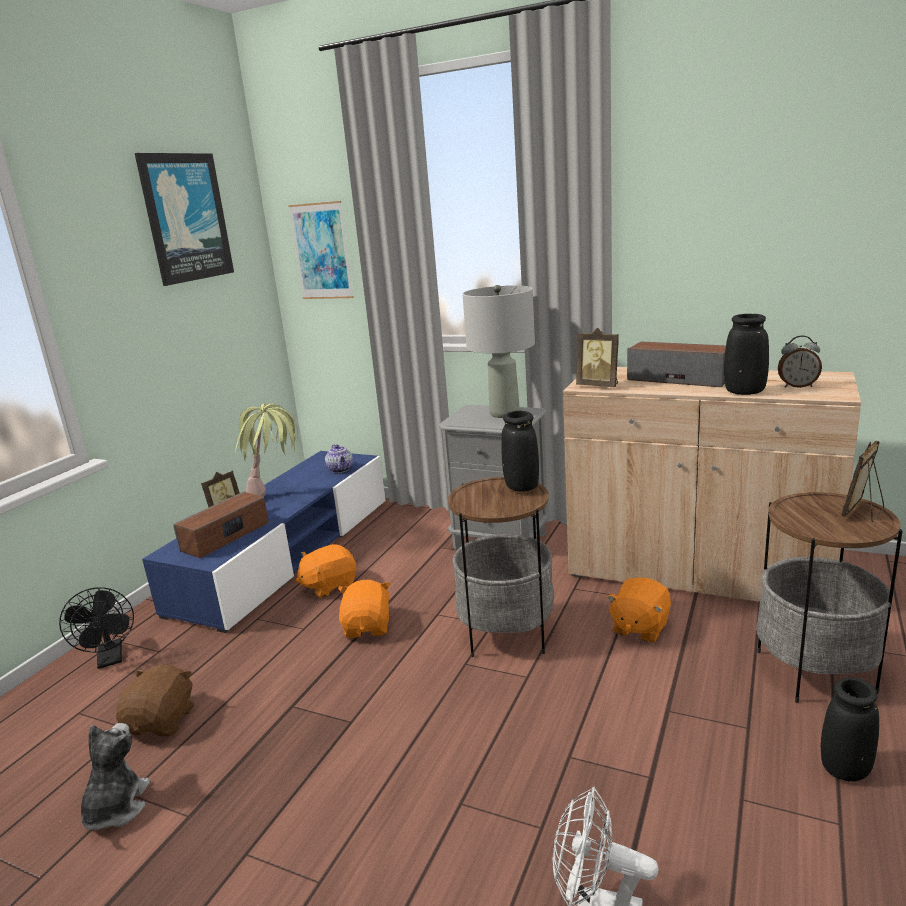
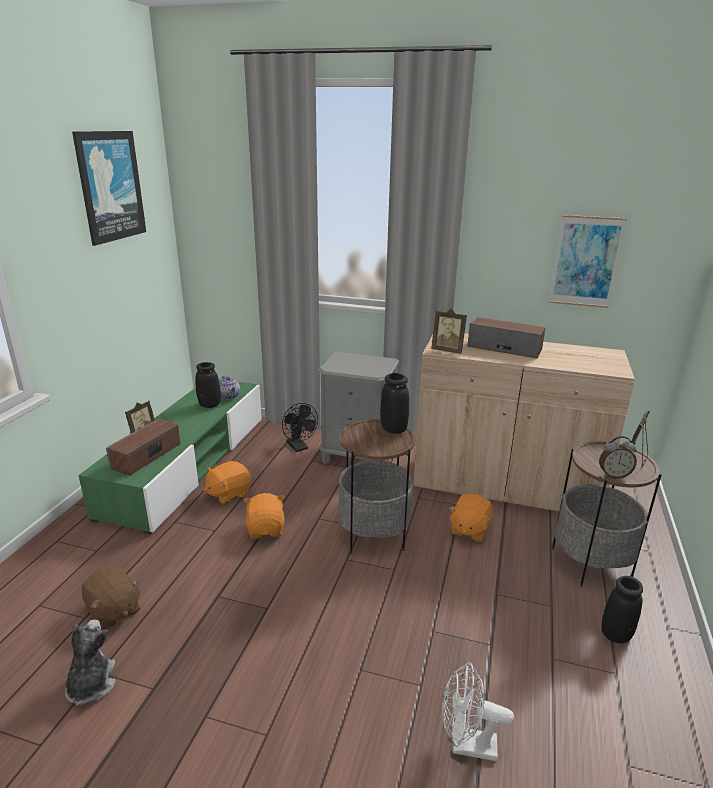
camera: 10 degrees left, 5 degrees up
(111, 659) = (56, 558): black fan -> black fan (299, 447)
(162, 721) = (114, 611): brown plush toy -> brown plush toy turned 135 degrees clockwise
(278, 498) = (183, 421): potted plant -> none
(287, 553) = (188, 464): blue tv stand -> green tv stand
(321, 251) = (219, 217): picture -> picture (586, 262)
(505, 413) = (368, 362): grey table lamp -> none
(744, 392) = (554, 364): black vase -> black vase (209, 405)
(797, 386) = (589, 361): alarm clock -> alarm clock (613, 475)

